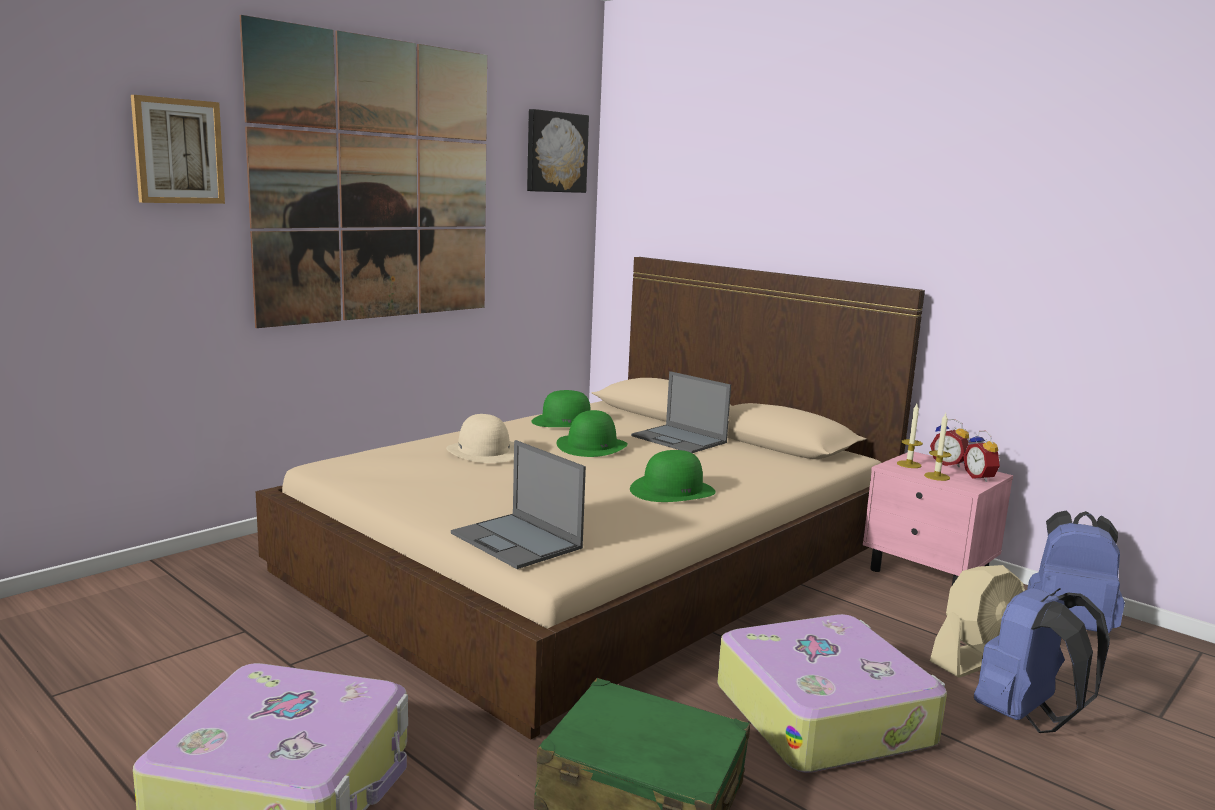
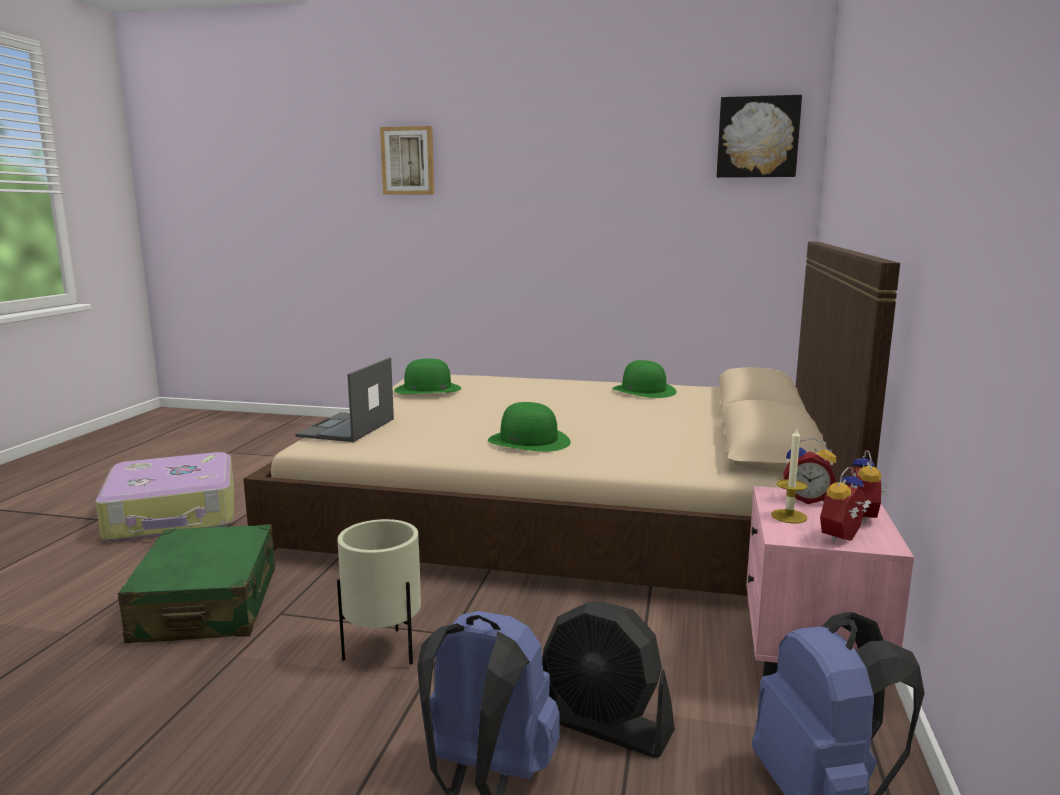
camera: 60 degrees right, 0 degrees up
(377, 181) = (554, 175): picture -> none
(484, 451) = (512, 389): beige hat -> none
(592, 446) = (593, 405): green hat -> green hat (427, 389)
(680, 439) = (681, 421): laptop -> none
(824, 714) = (384, 651): suitcase -> beige planter
(909, 464) = (807, 499): candle -> alarm clock
(976, 659) = (604, 725): beige fan -> black fan

